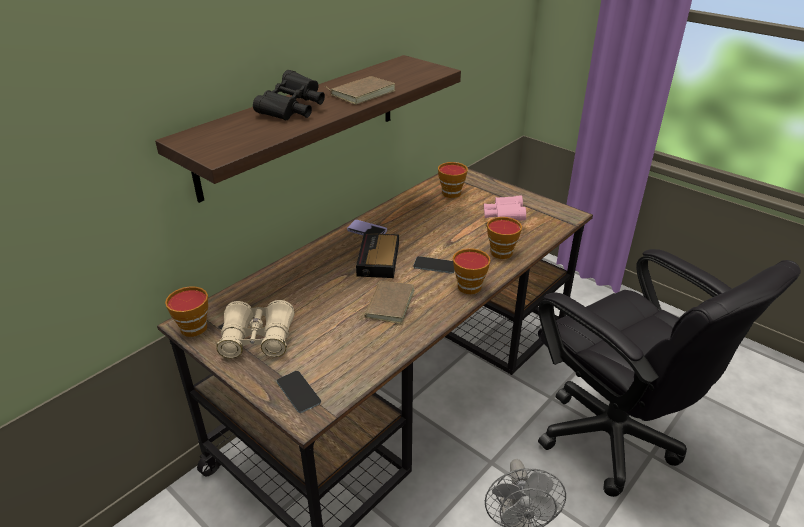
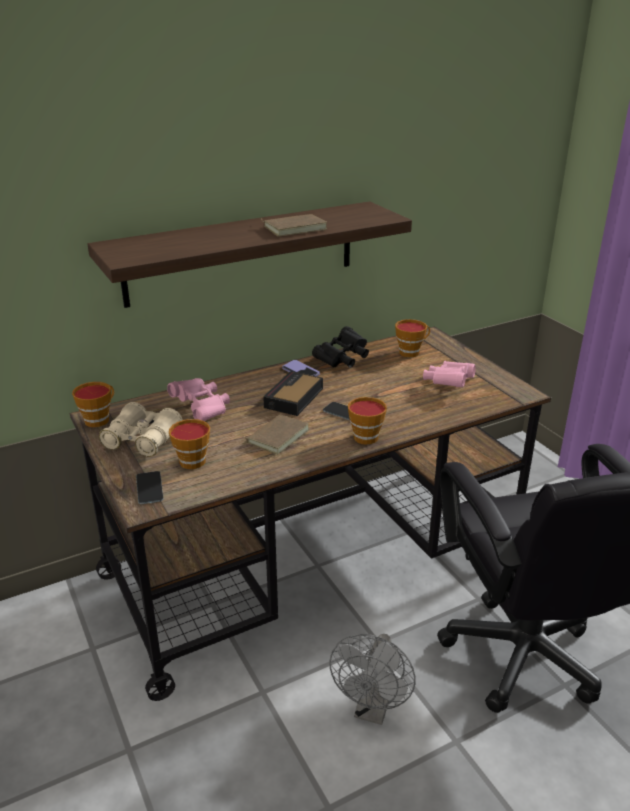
camera: 20 degrees right, 5 degrees down
(293, 110) = (219, 234): black binoculars -> black binoculars (343, 359)
(296, 290) = (202, 408): none -> pink binoculars
(500, 251) = (421, 412): cup -> cup (193, 459)

